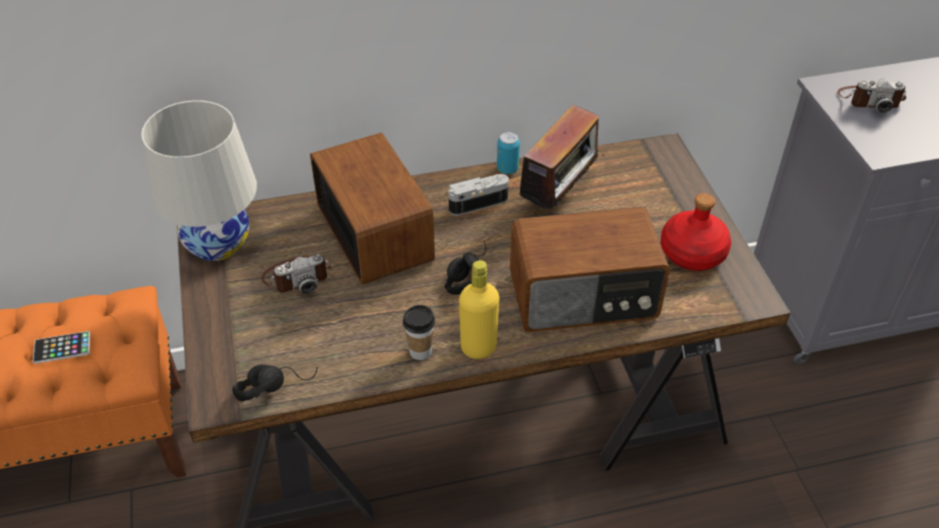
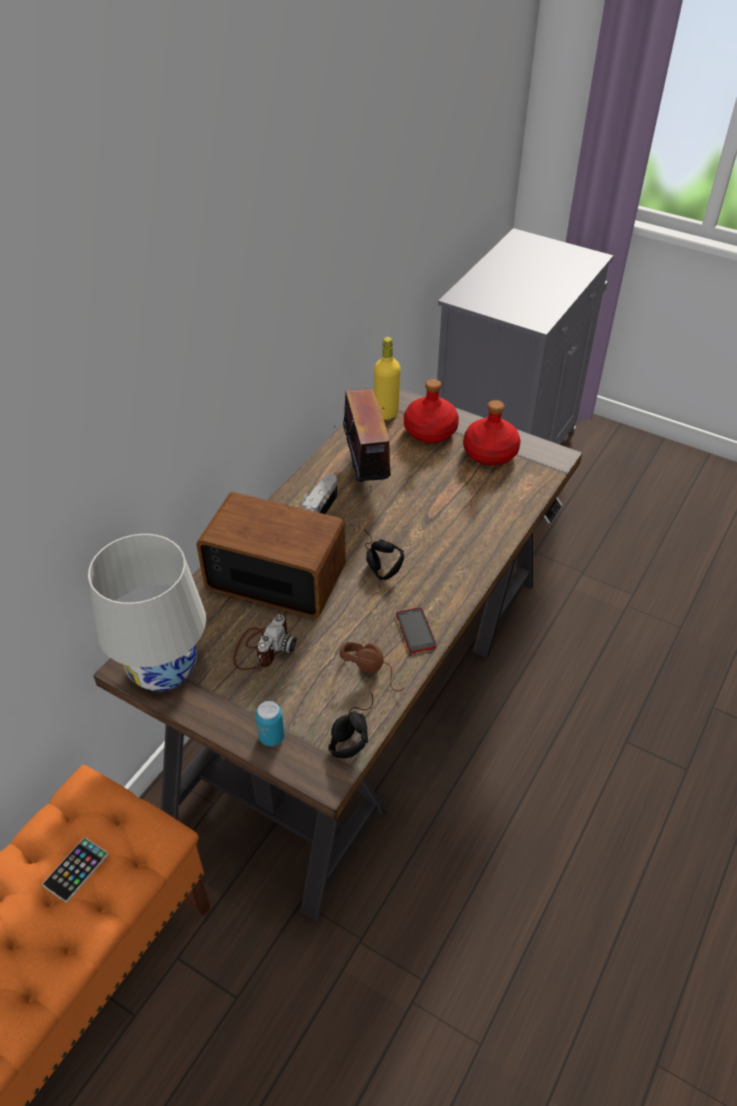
camera: 45 degrees left, 0 degrees up
(351, 356) = (375, 669): none -> brown headphones
(420, 351) = (415, 631): cup -> phone
(478, 347) = (447, 600): yellow bottle -> yellow bottle (386, 413)
(507, 169) = (308, 473): can -> can (271, 737)
(584, 297) = (466, 522): radio -> none
(660, 199) = (429, 431): none -> red bottle
(869, 100) = (493, 292): camera -> none

